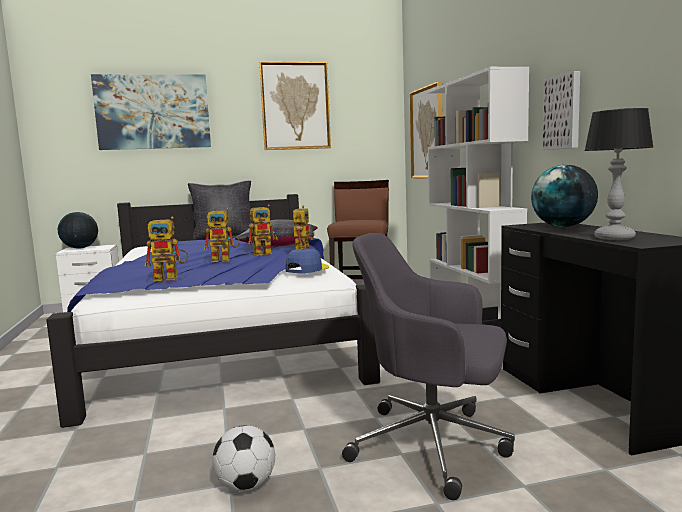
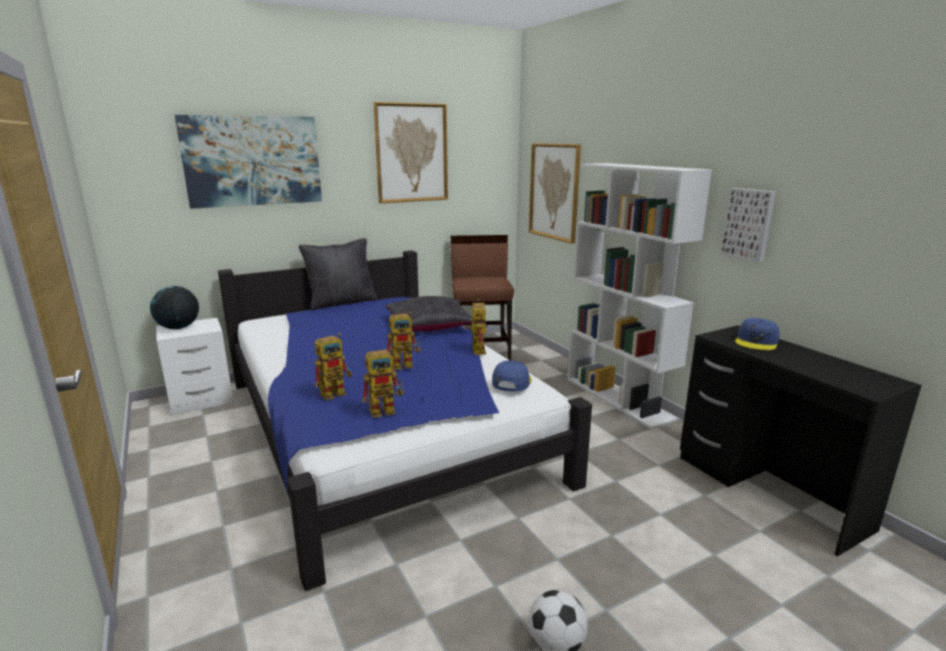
camera: 15 degrees left, 10 degrees up
(266, 253) = (435, 347): toy robot -> toy robot (337, 392)
(434, 445) = (683, 565): grey office chair -> none
(563, 226) = (756, 341): globe -> blue cap
(615, 238) = (832, 375): table lamp -> none

